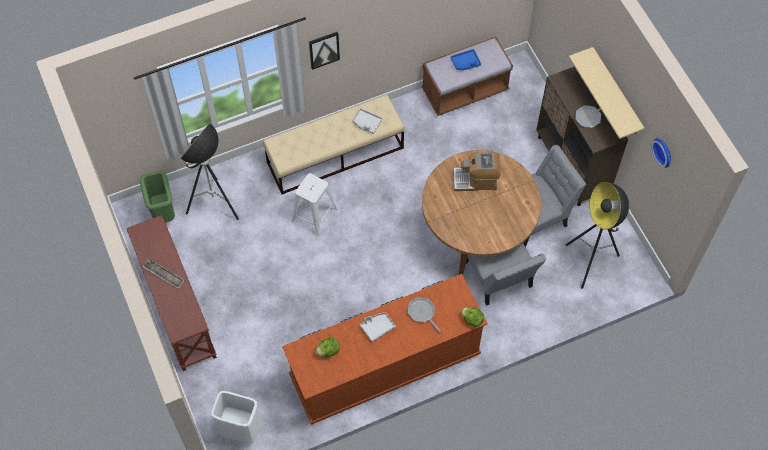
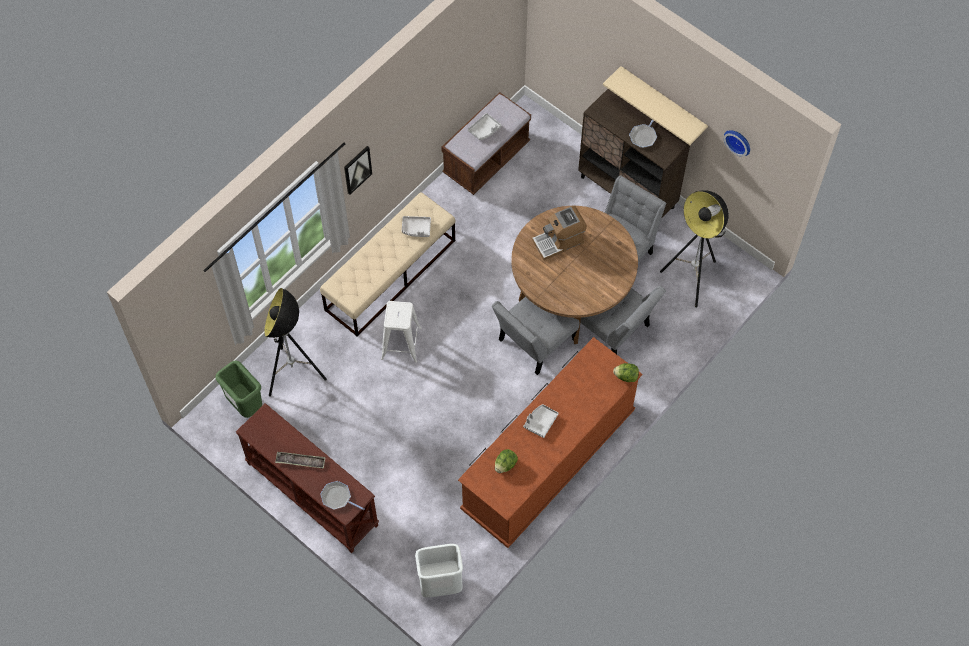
camera: 25 degrees left, 0 degrees up
(422, 312) = (575, 389): frying pan -> frying pan (338, 497)
(425, 260) = (534, 342): none -> grey chair
(465, 63) = (484, 130): blue tray -> grey tray

